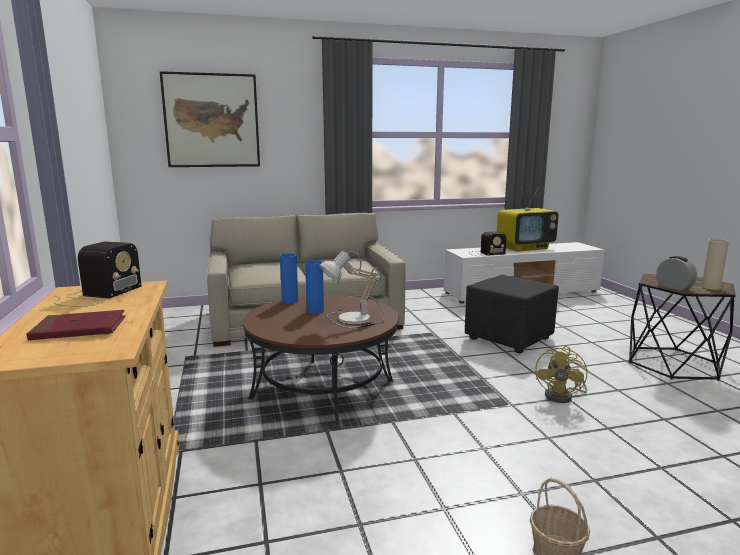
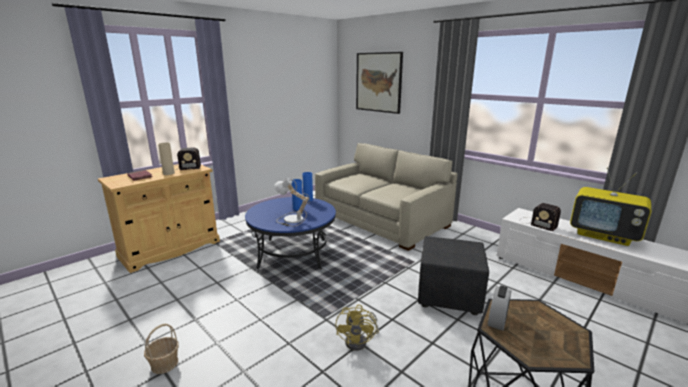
camera: 60 degrees right, 5 degrees up
(323, 390) = (293, 254): brown coffee table -> blue coffee table
(563, 396) = (360, 341): yellow fan -> yellow fan turned 75 degrees counterclockwise
(710, 287) = (537, 348): beige vase -> beige vase (169, 173)

